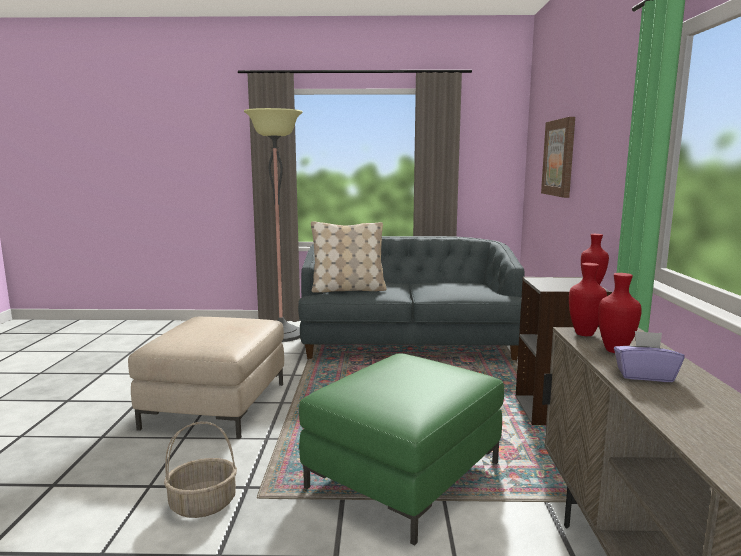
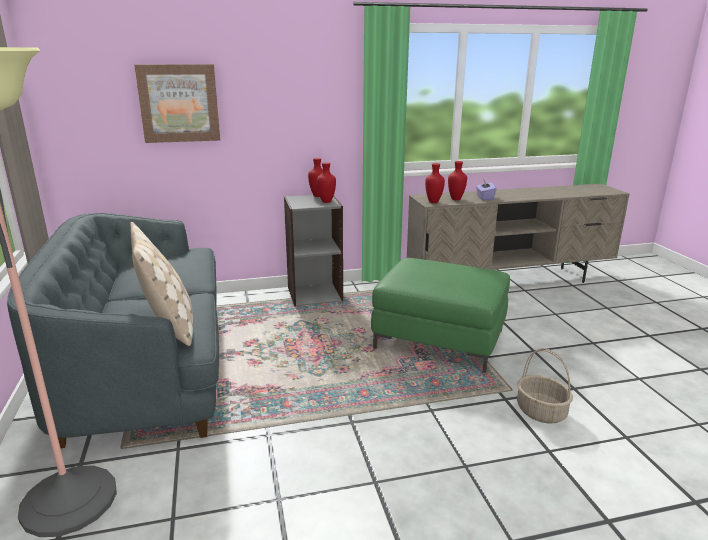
camera: 105 degrees left, 10 degrees up
(216, 405) = (381, 472): beige ottoman -> none
(559, 287) = (327, 202): none -> red vase

